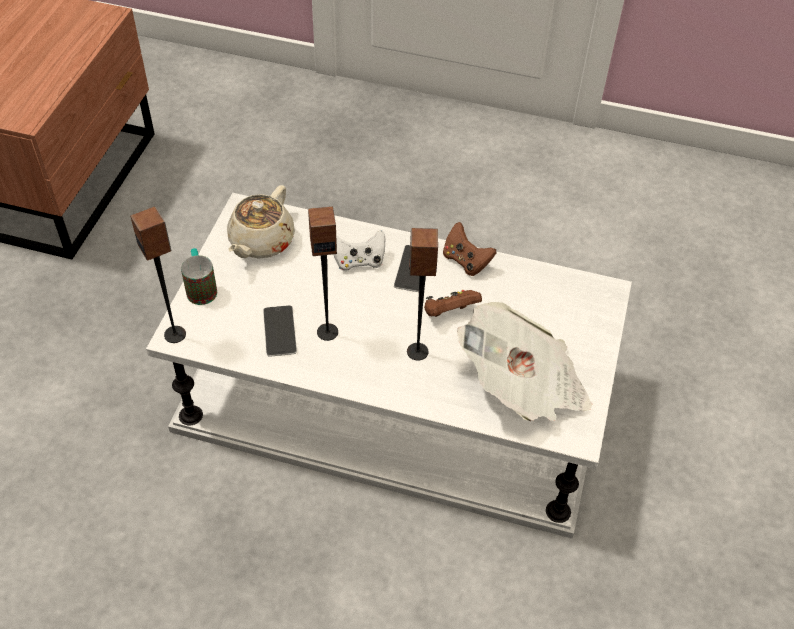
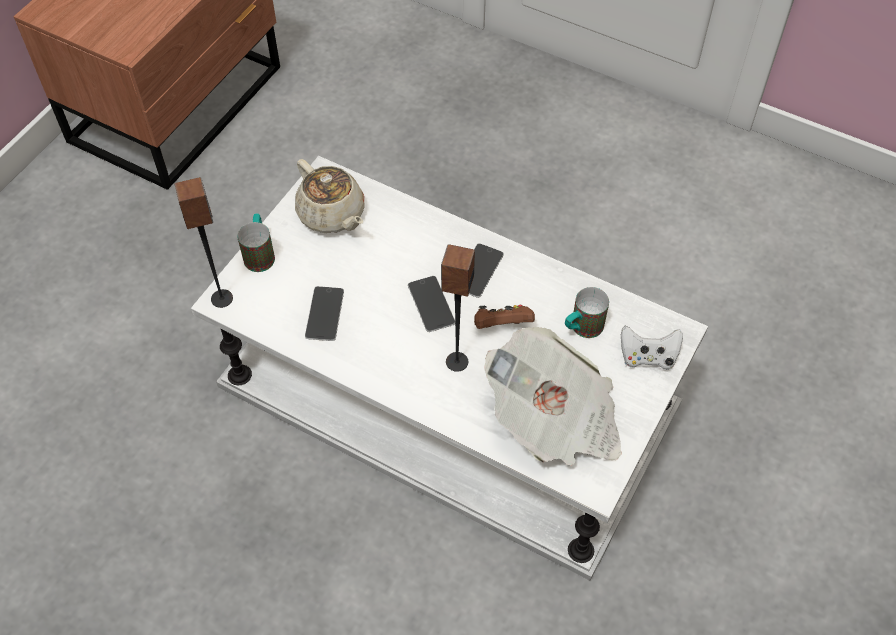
camera: 15 degrees right, 5 degrees up
(261, 242) = (332, 214): beige teapot -> beige teapot turned 75 degrees counterclockwise
(327, 331) = (372, 323): speaker -> none
(359, 261) = (425, 252): white game controller -> white game controller (647, 357)
(378, 305) = (431, 304): none -> phone
(466, 261) = (536, 272): brown game controller -> none
(522, 303) = (581, 328): none -> mug

